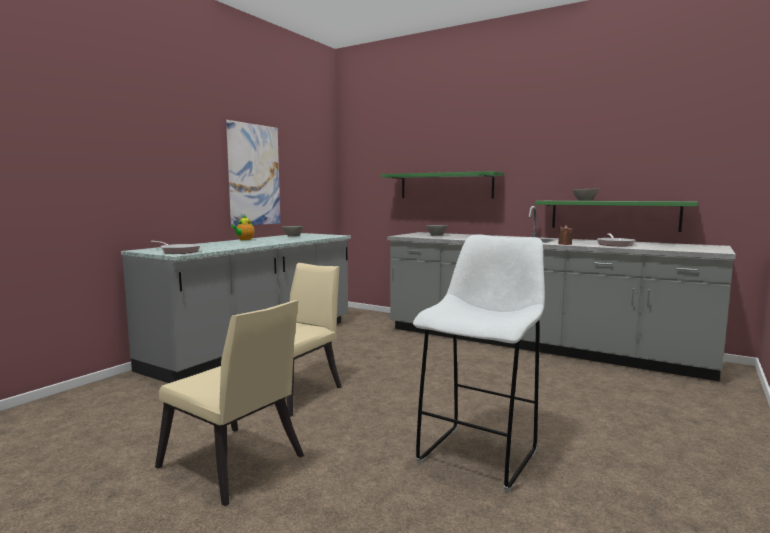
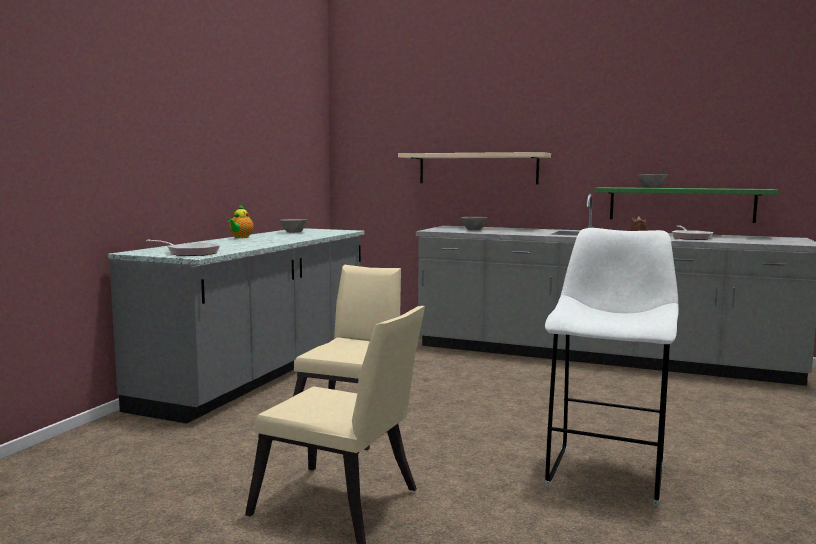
camera: 10 degrees left, 0 degrees up
(254, 175) = (246, 153): picture -> none
(446, 186) = (477, 168): green shelf -> beige shelf

